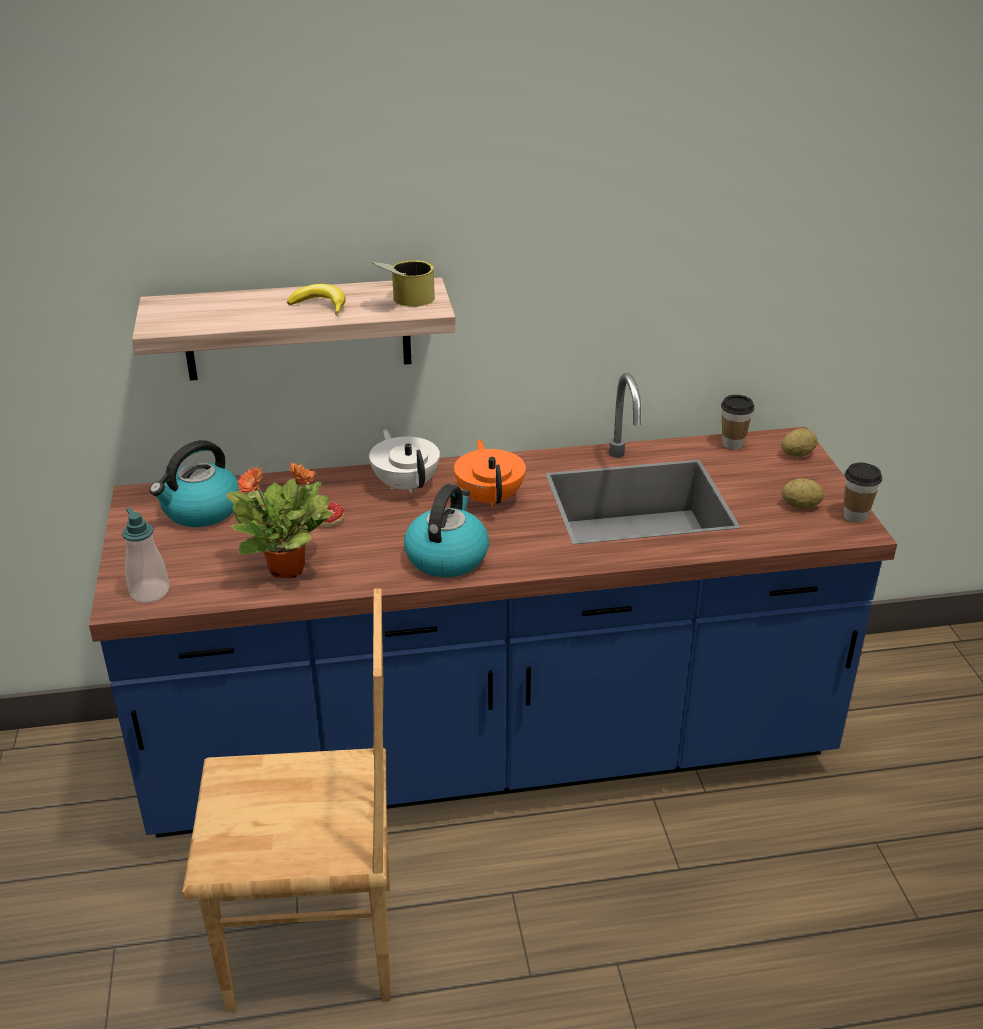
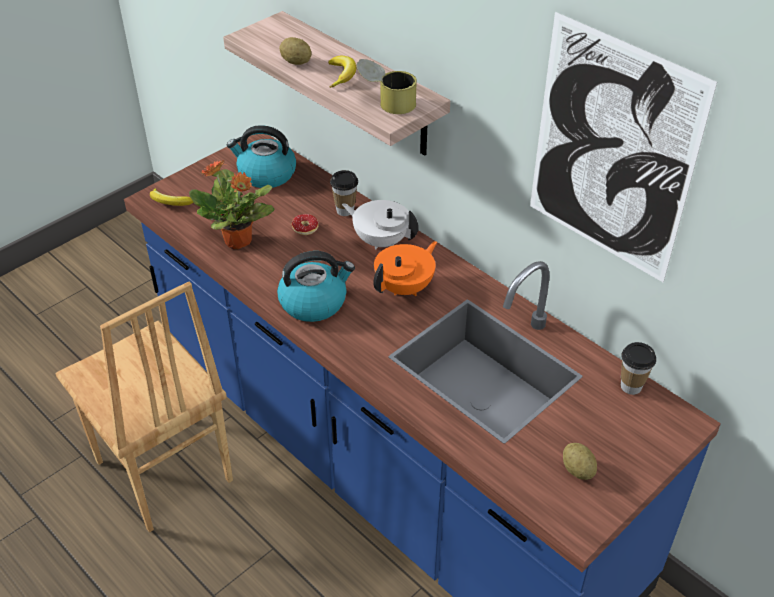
camera: 55 degrees right, 10 degrees up
(150, 592) = (170, 202): soap dispenser -> banana
(406, 484) = (381, 240): white teapot -> white teapot turned 90 degrees counterclockwise
(652, 228) = (611, 152): none -> picture
(797, 454) = (662, 436): potato -> potato (296, 62)
(855, 516) = (599, 514): cup -> cup (345, 210)

